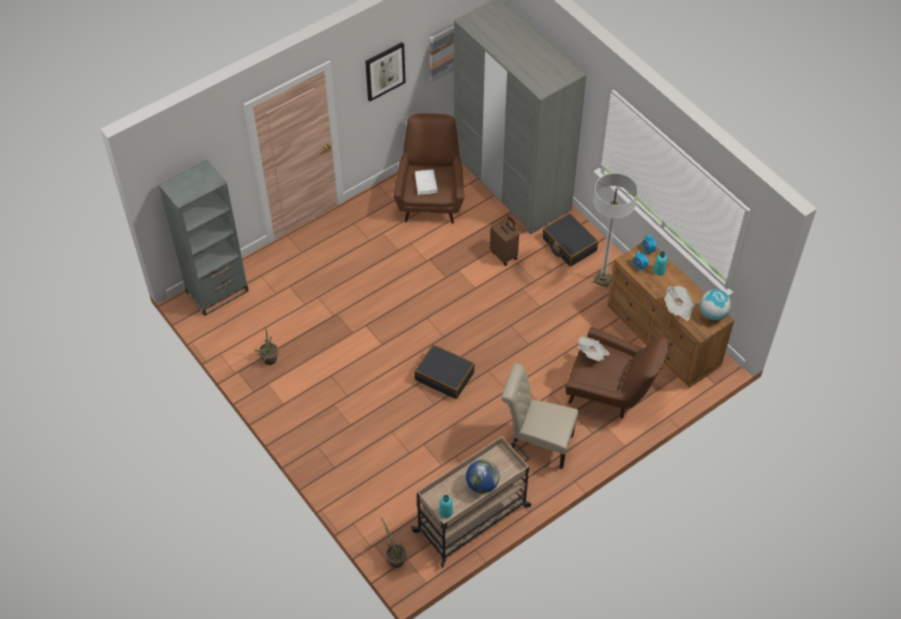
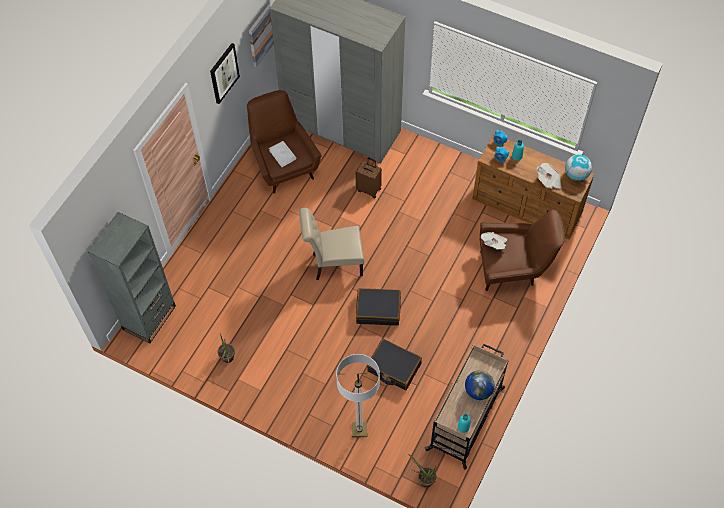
camera: 25 degrees left, 5 degrees up
(536, 443) = (480, 334): beige chair -> beige chair (333, 264)
(569, 245) = (415, 160): black suitcase -> black suitcase (394, 368)
(602, 279) = (456, 178): floor lamp -> floor lamp (359, 430)

